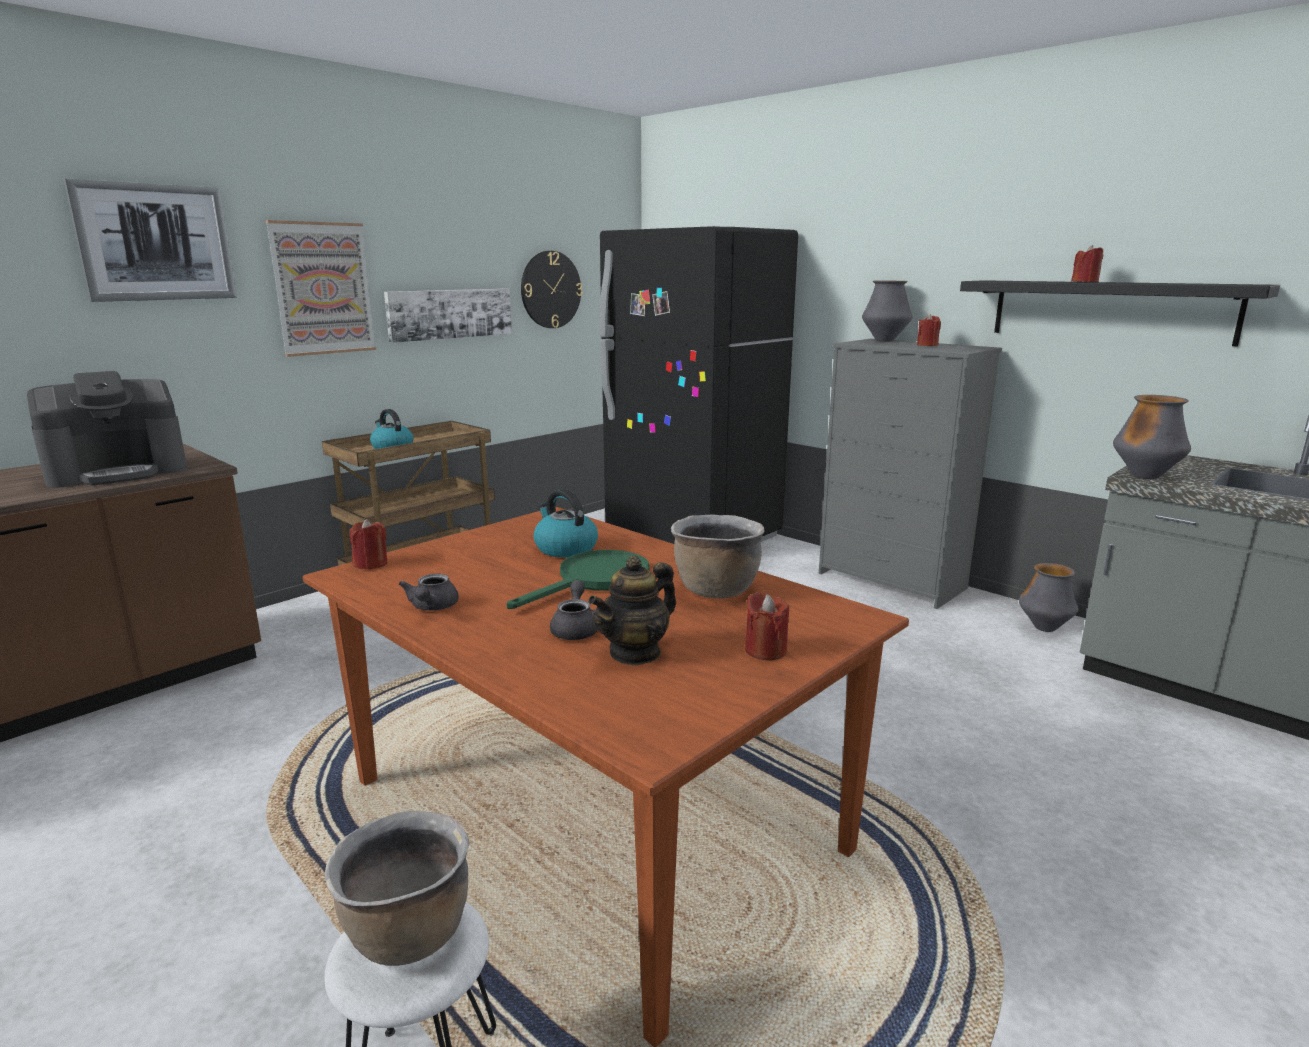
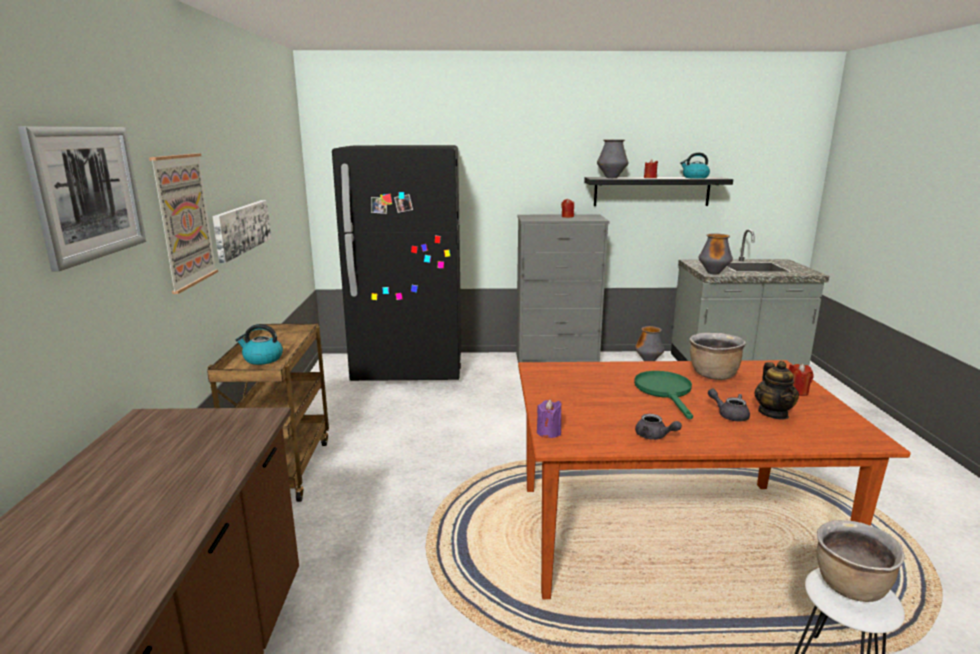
camera: 45 degrees left, 0 degrees up
(118, 471) = (191, 450): coffee machine -> none
(370, 564) = (548, 432): red candle -> purple candle
(550, 289) = (277, 197): wall clock -> none
(565, 548) = (602, 382): kettle -> kettle (695, 177)
(884, 340) = (534, 215): vase -> vase (611, 178)

